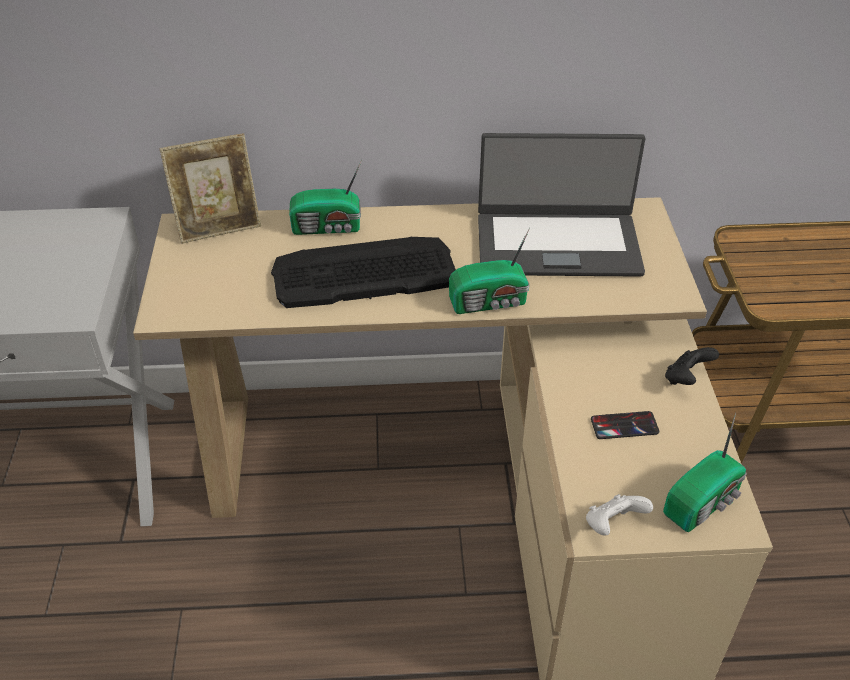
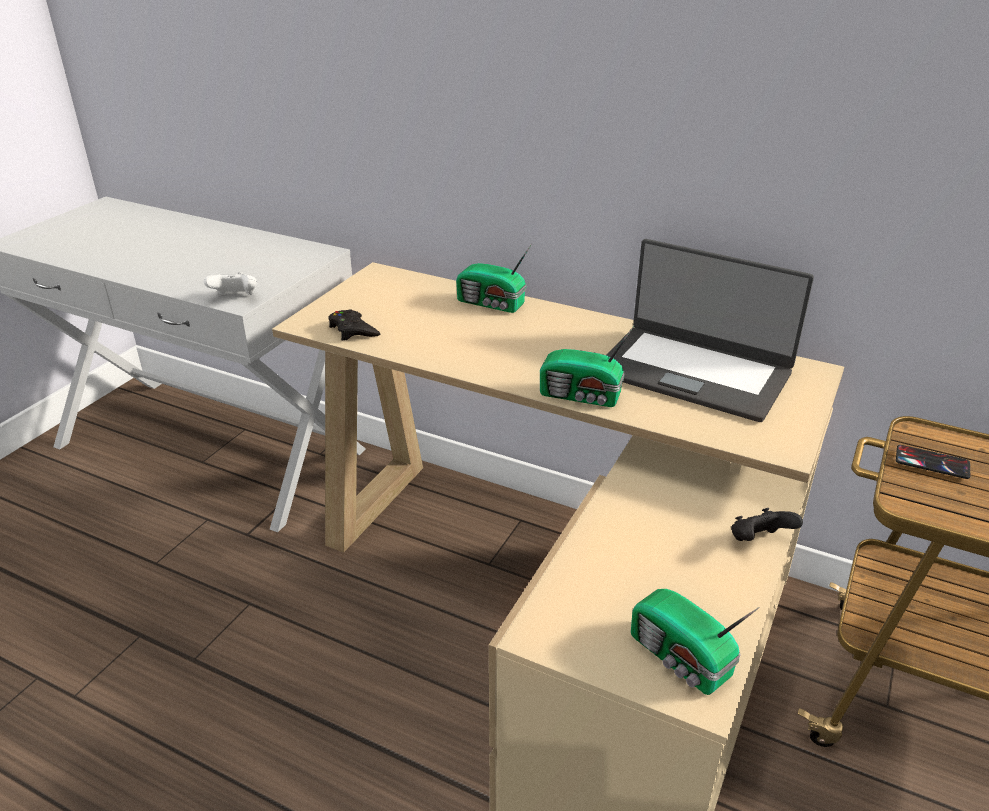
camera: 30 degrees right, 10 degrees down
(219, 226) = (405, 280): picture frame -> none
(221, 305) = (353, 330): none -> black game controller
(363, 273) = (489, 342): keyboard -> none
(612, 525) = (560, 637): white game controller -> white game controller (235, 298)
(624, 425) = (652, 556): phone -> phone (932, 462)
(704, 502) = (681, 659): radio -> radio turned 60 degrees clockwise

